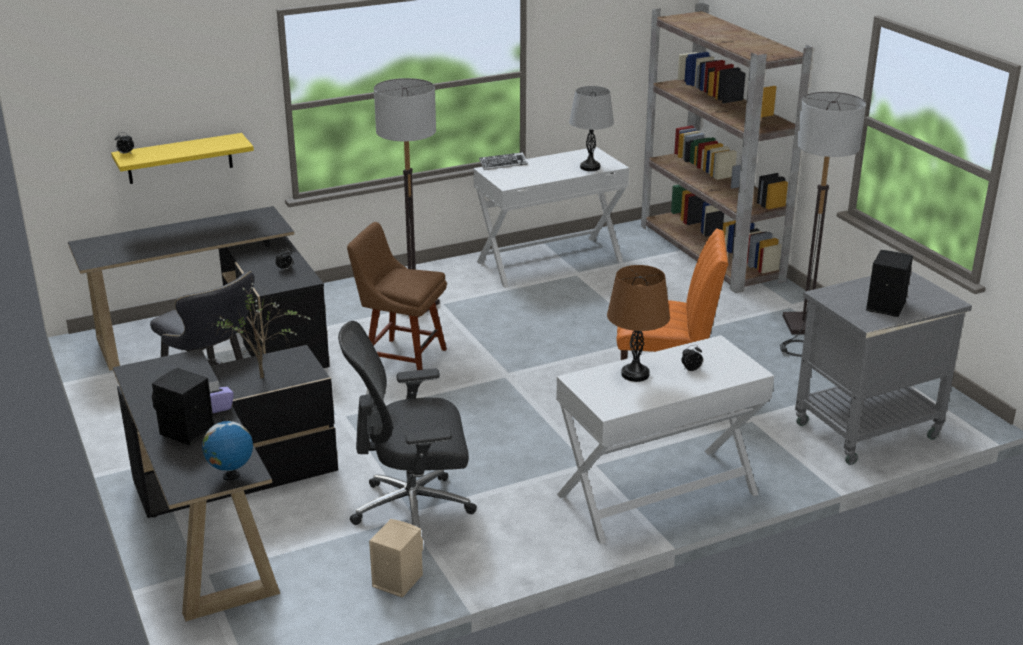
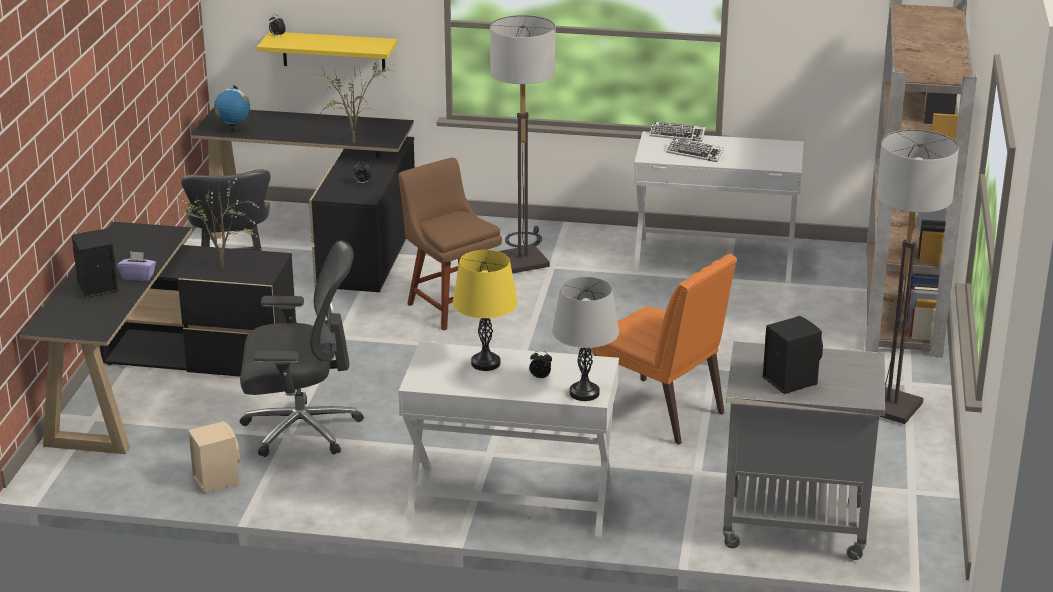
camera: 35 degrees right, 0 degrees up
(231, 476) = (83, 330): globe -> globe (233, 130)
(250, 235) = (357, 142): none -> potted plant
(414, 507) = (299, 431): office chair -> office chair turned 150 degrees clockwise
(536, 174) = (695, 153): none -> keyboard
(590, 167) = (760, 161): grey table lamp -> grey table lamp (584, 393)
(635, 374) = (485, 363): brown table lamp -> yellow table lamp

